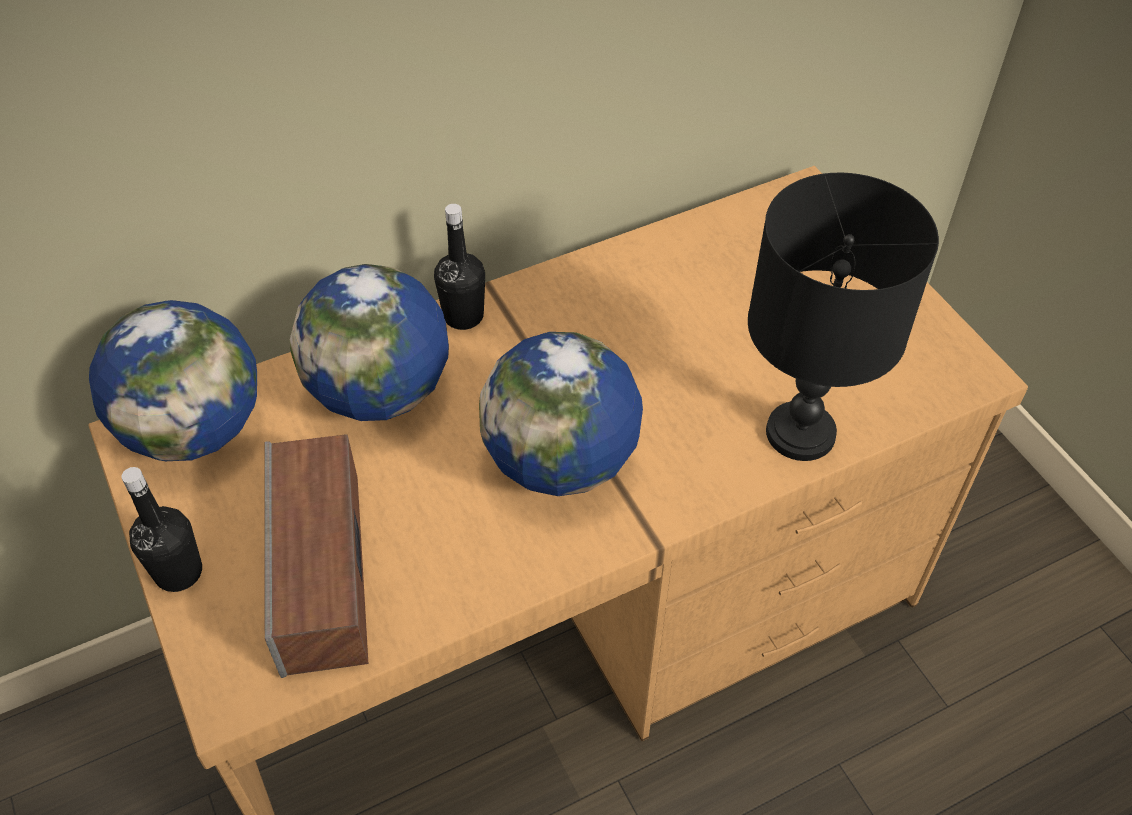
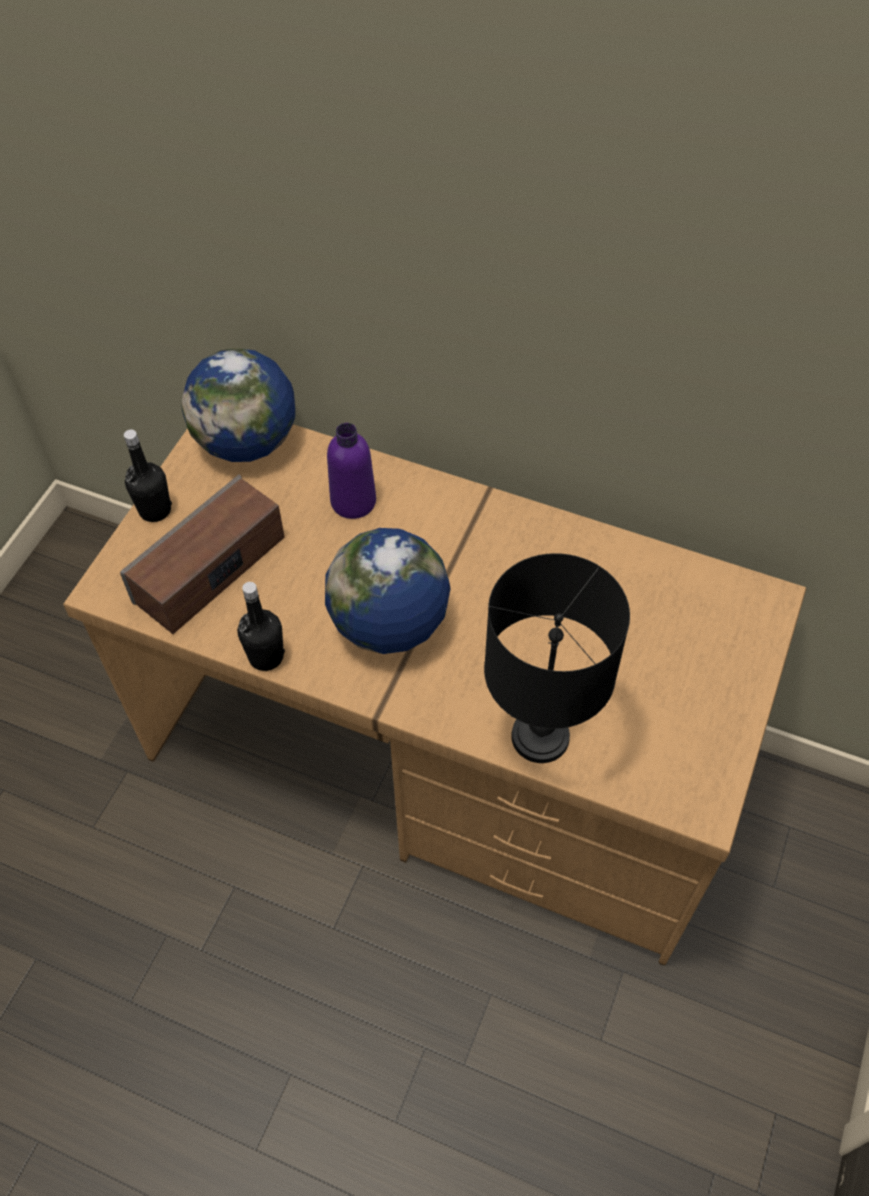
camera: 50 degrees right, 5 degrees up
(380, 392) = (353, 501): globe -> purple bottle
(463, 316) = (451, 496): black bottle -> black bottle (266, 656)

